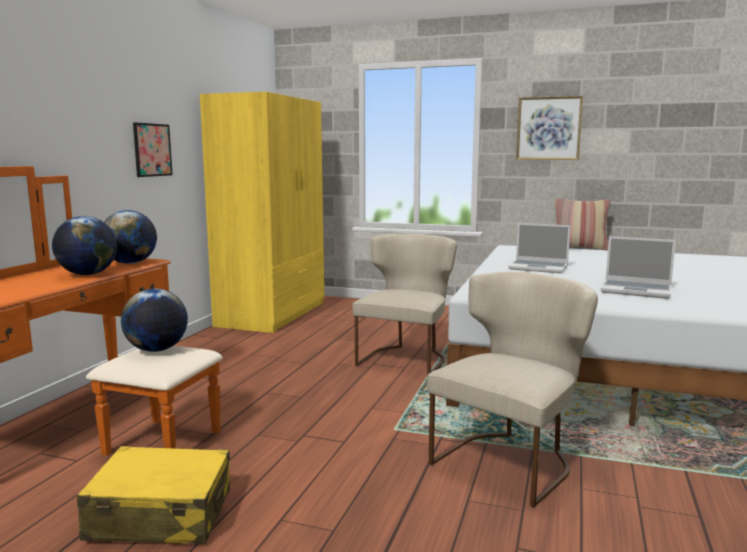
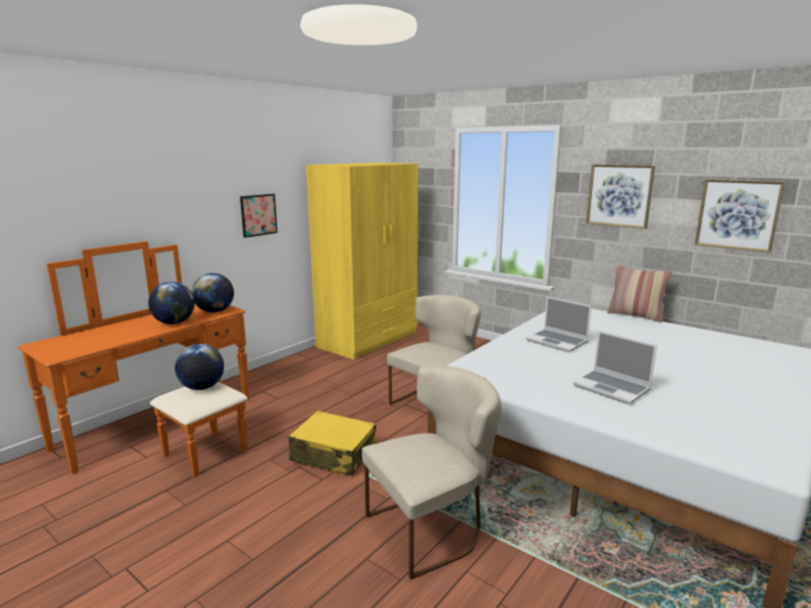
camera: 20 degrees right, 5 degrees up
(160, 515) = (160, 515): yellow suitcase -> yellow suitcase (333, 454)
(664, 139) = (737, 214): none -> picture

